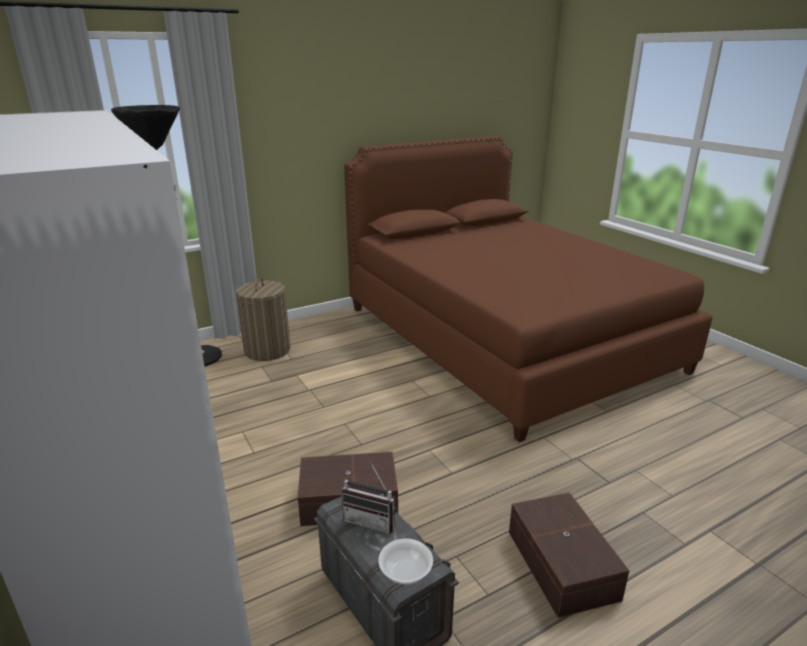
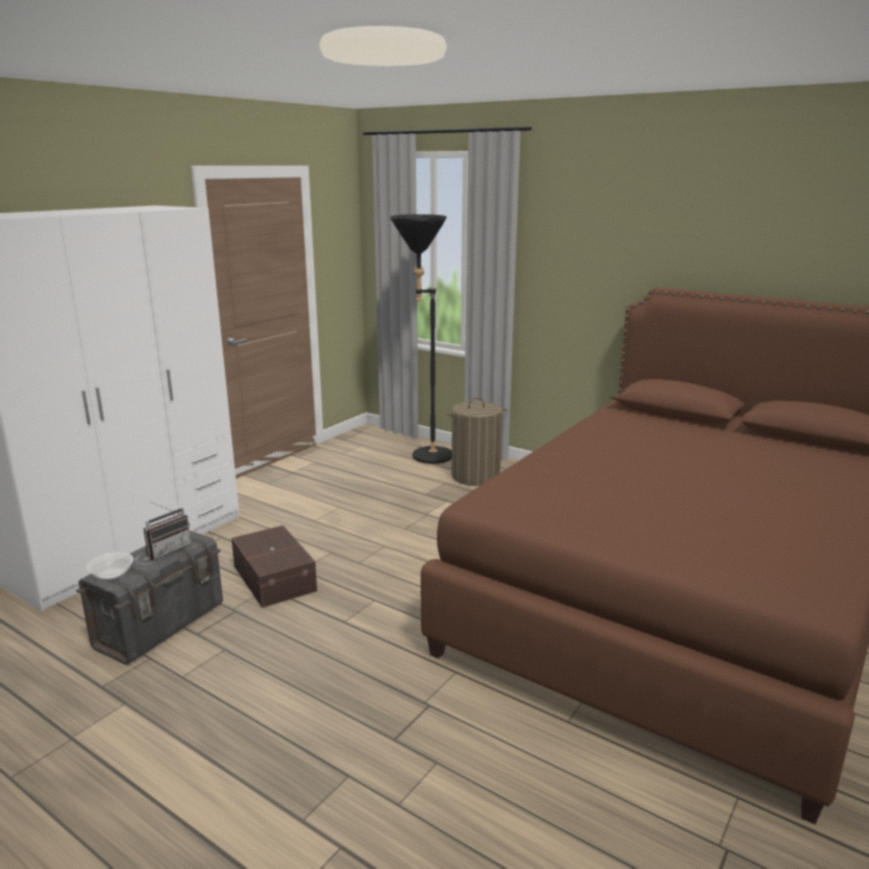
camera: 65 degrees right, 5 degrees down
(372, 520) = (167, 549): radio -> radio turned 135 degrees counterclockwise
(560, 565) = (231, 716): brown storage box -> none

